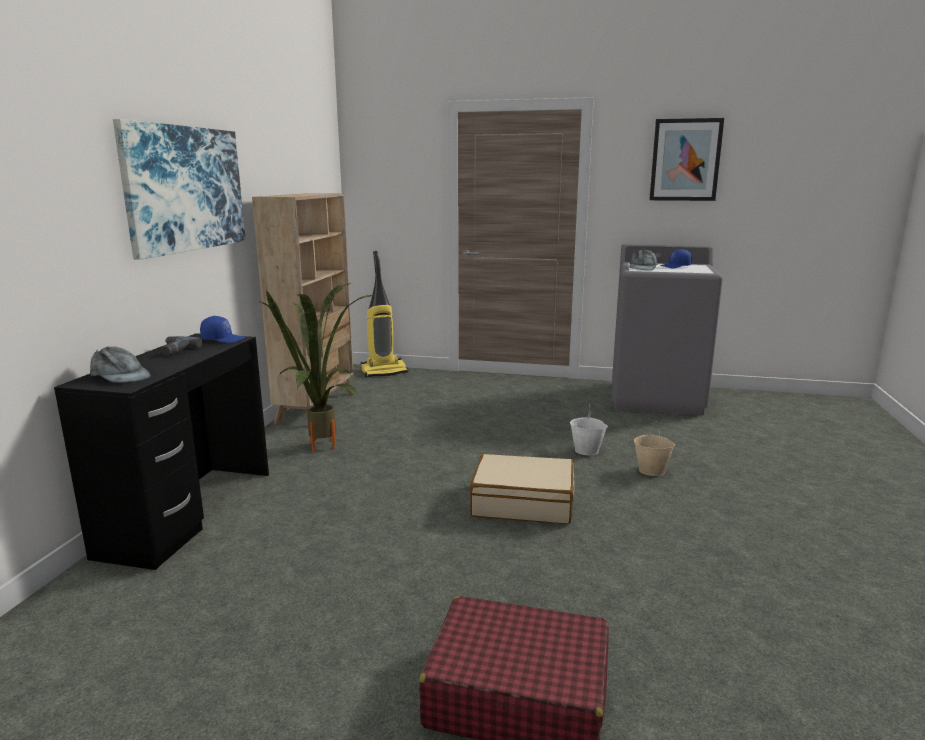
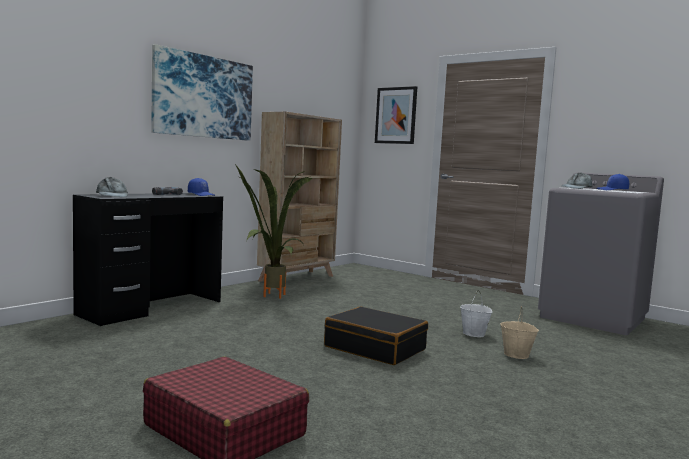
camera: 25 degrees right, 10 degrees down
(384, 372) = (372, 269): vacuum cleaner -> none
(523, 502) = (375, 348): beige suitcase -> black suitcase
(685, 160) = (639, 97): picture -> picture (396, 115)

